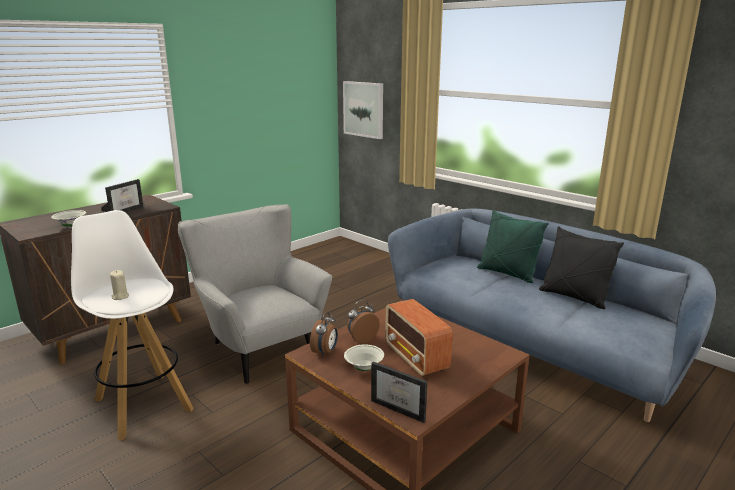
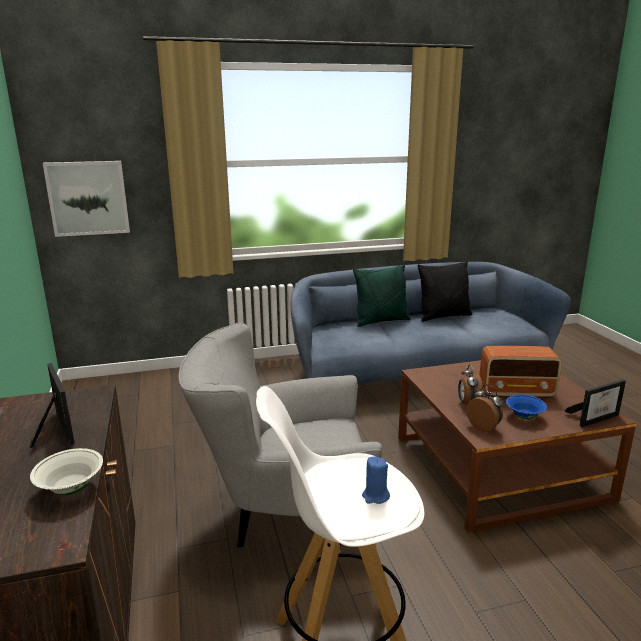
camera: 60 degrees left, 0 degrees up
(120, 296) = (375, 496): beige candle -> blue candle
(364, 368) = (524, 417): white bowl -> blue bowl

